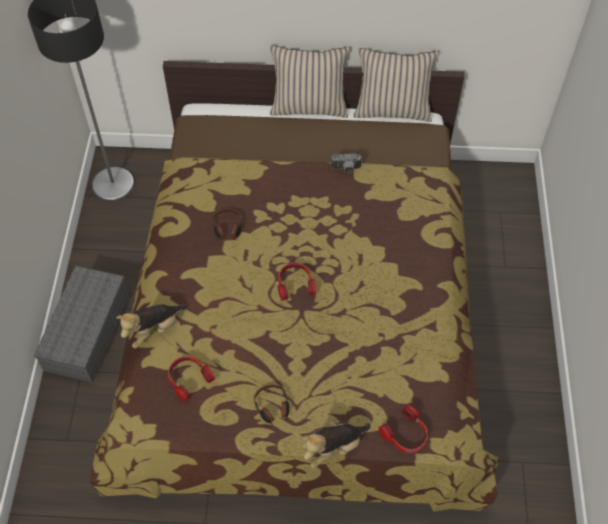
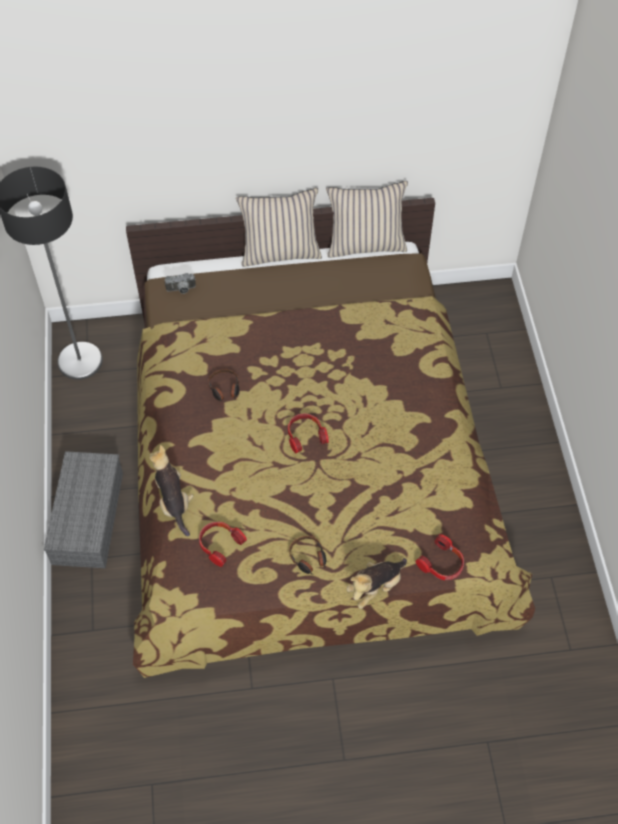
camera: 10 degrees left, 0 degrees up
(154, 329) = (173, 501): plush toy -> plush toy turned 120 degrees clockwise
(346, 169) = (332, 312): camera -> camera (181, 290)

